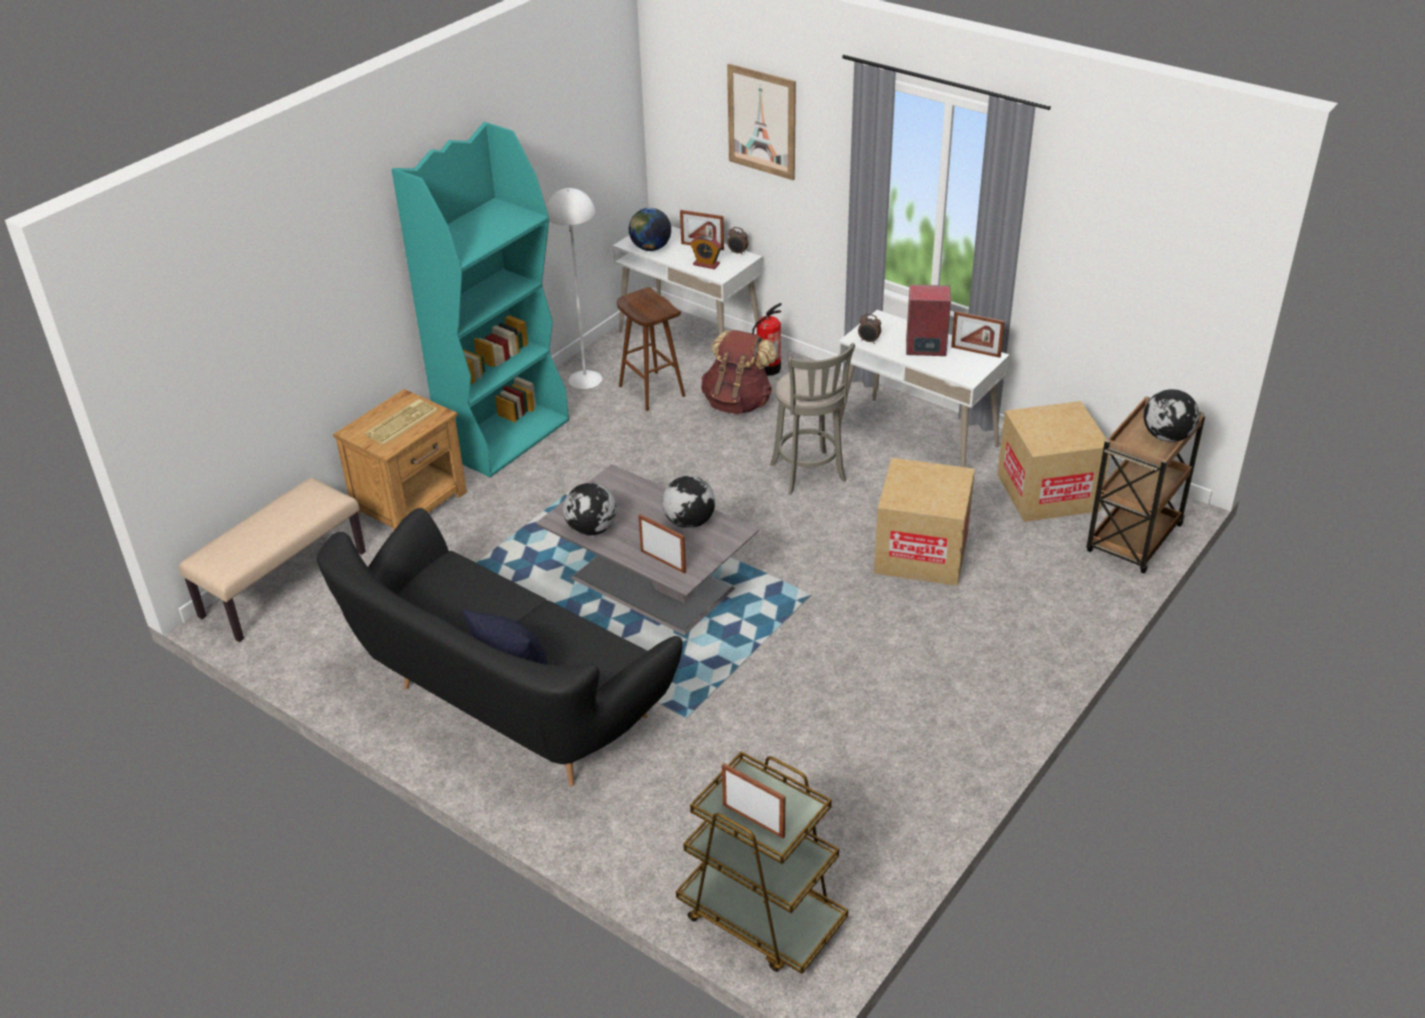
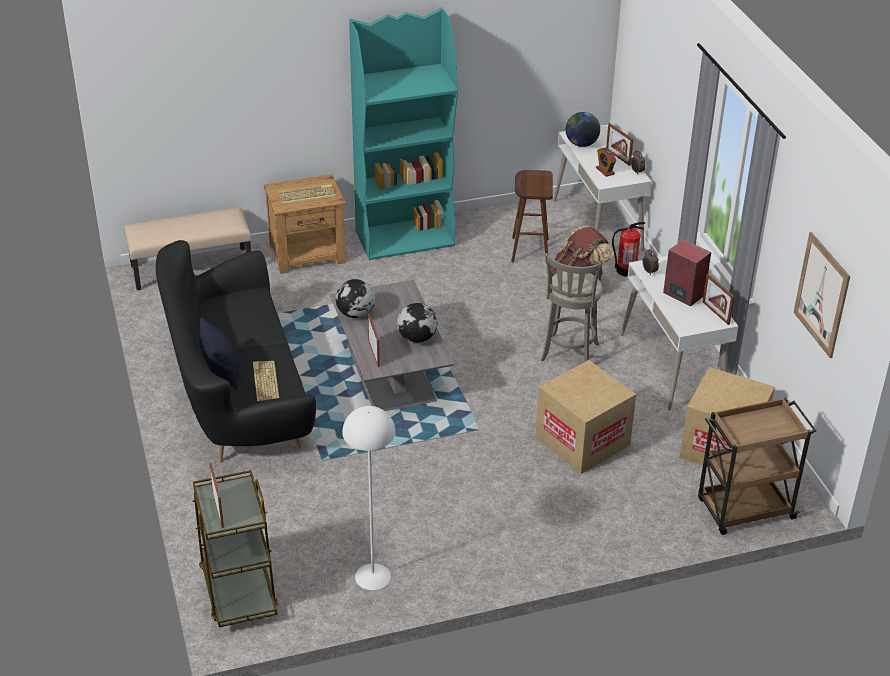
camera: 35 degrees right, 0 degrees up
(578, 655) = (265, 382): none -> keyboard
(584, 379) = (495, 223): white floor lamp -> white floor lamp (372, 576)
(762, 122) = (665, 75): picture -> picture (821, 295)
(1167, 437) = (768, 433): globe -> none

